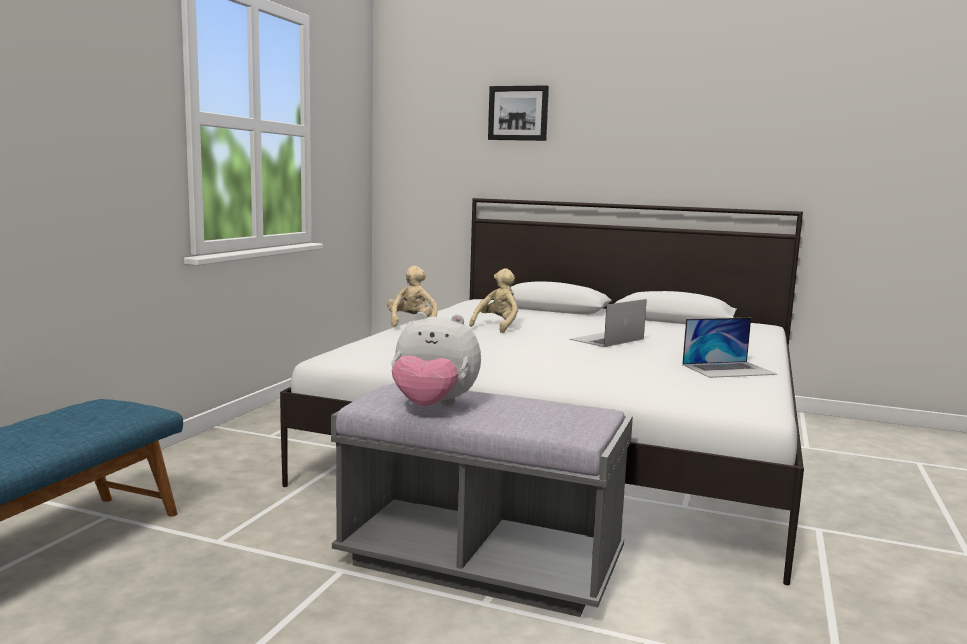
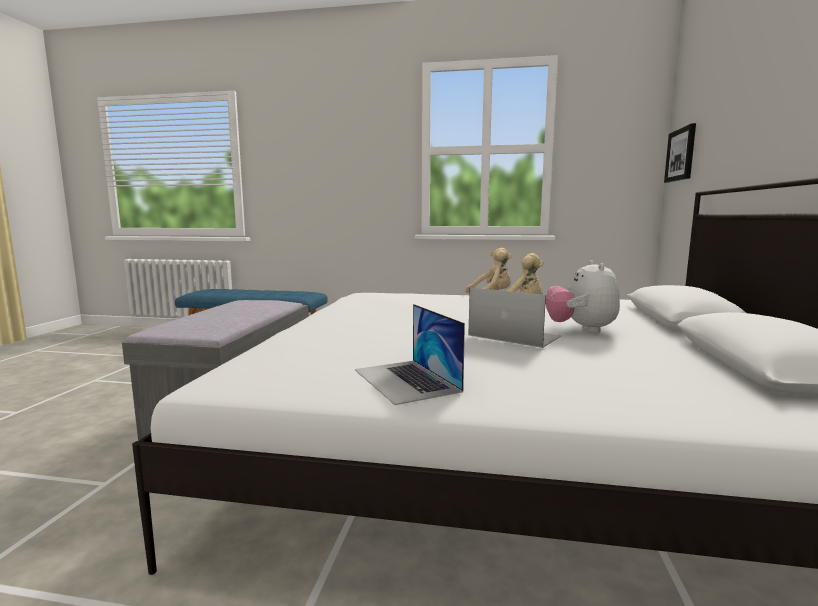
camera: 80 degrees right, 0 degrees up
(433, 407) = (227, 307): plush toy -> plush toy (581, 329)
(518, 113) = (743, 78): picture -> picture (681, 155)

